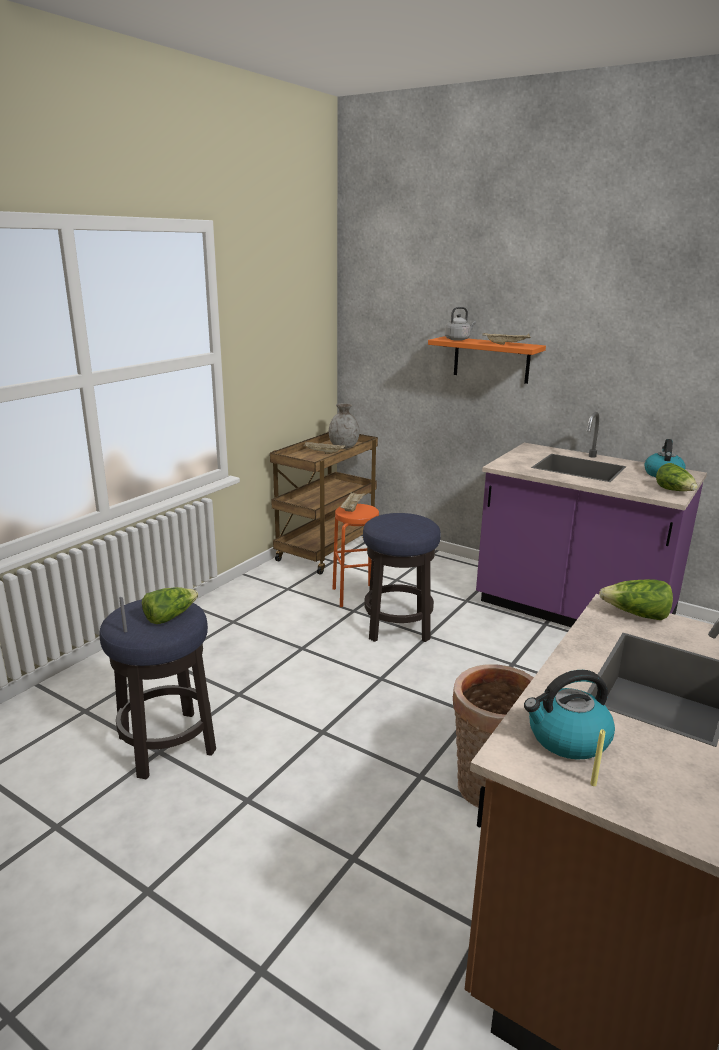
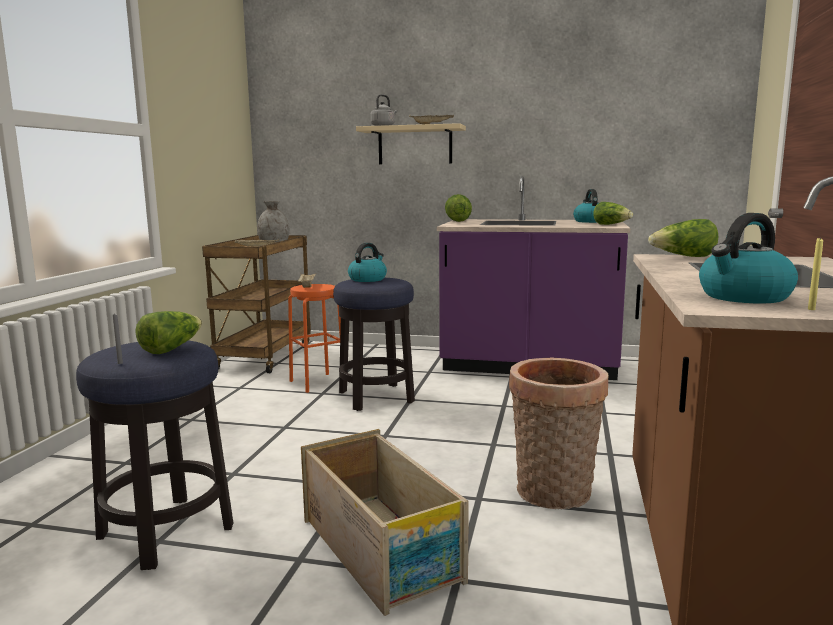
camera: 20 degrees left, 10 degrees down
(311, 810) = (381, 550): none -> crate
(399, 519) = (368, 279): none -> kettle
(491, 360) = (415, 145): orange shelf -> beige shelf
(518, 452) = (457, 221): none -> lettuce

